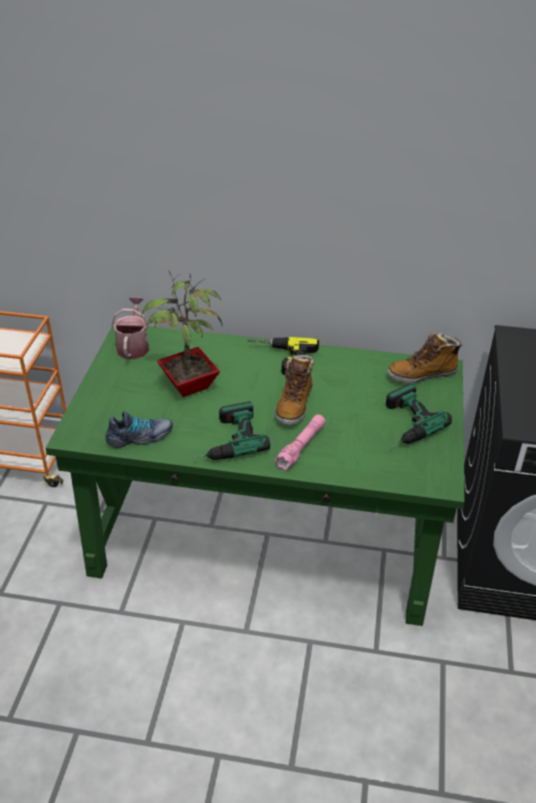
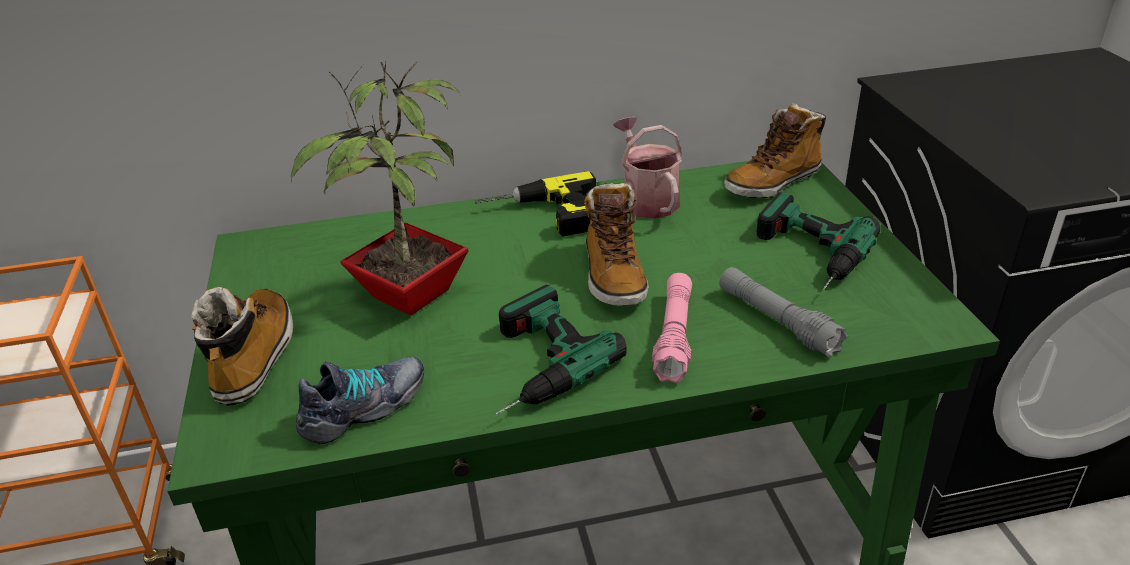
camera: 20 degrees left, 5 degrees down
(103, 397) = (254, 358): none -> boot
(133, 346) = (272, 261): watering can -> watering can (647, 199)
(358, 455) = (777, 321): none -> grey flashlight

